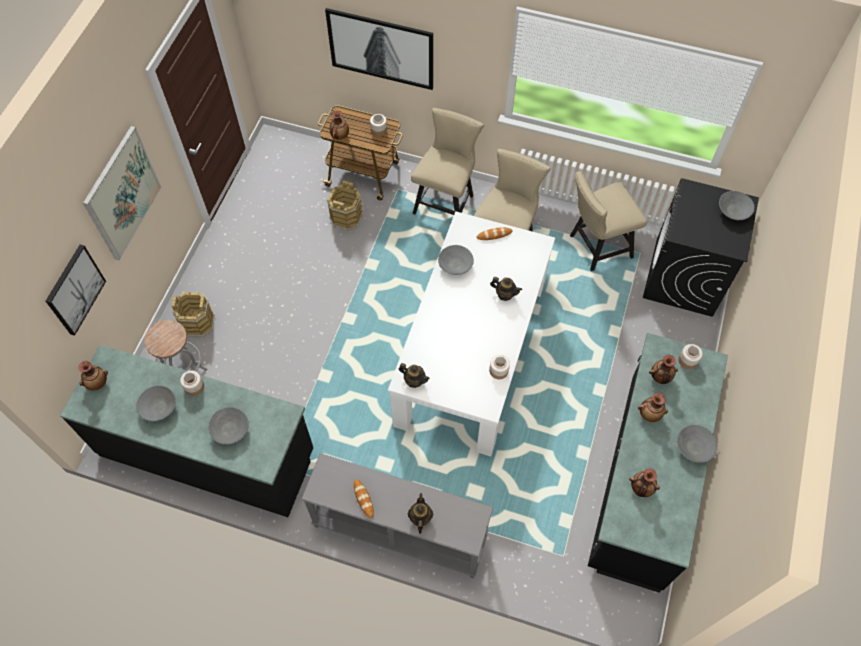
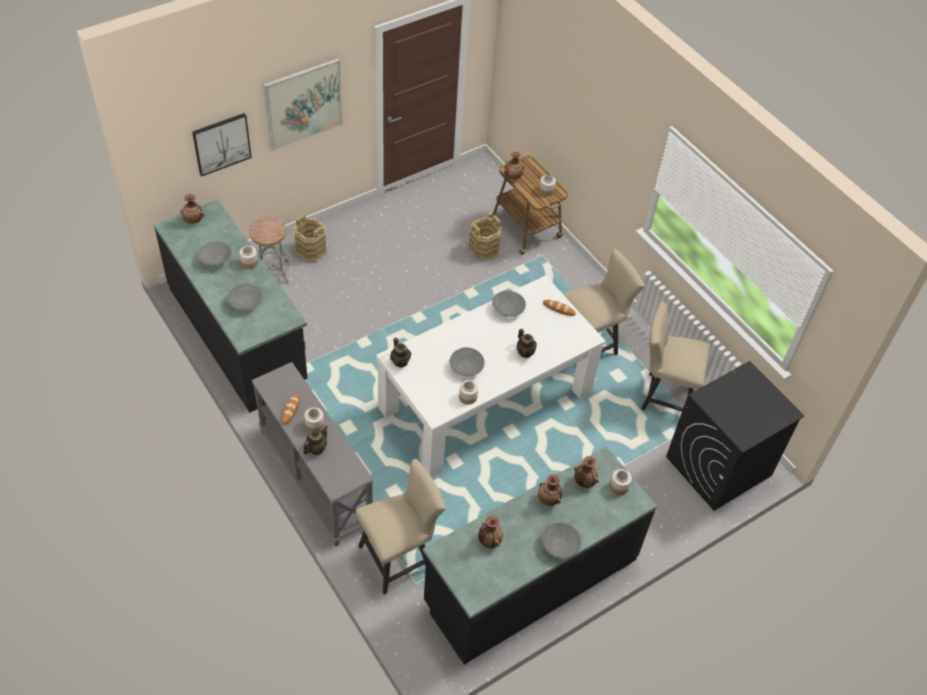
camera: 35 degrees right, 10 degrees down
(381, 49) = (575, 120): picture -> none
(397, 497) = (315, 425): none -> jar
(446, 201) = (571, 287): beige chair -> beige chair (400, 557)
(733, 211) = (770, 411): grey bowl -> grey bowl (466, 367)

